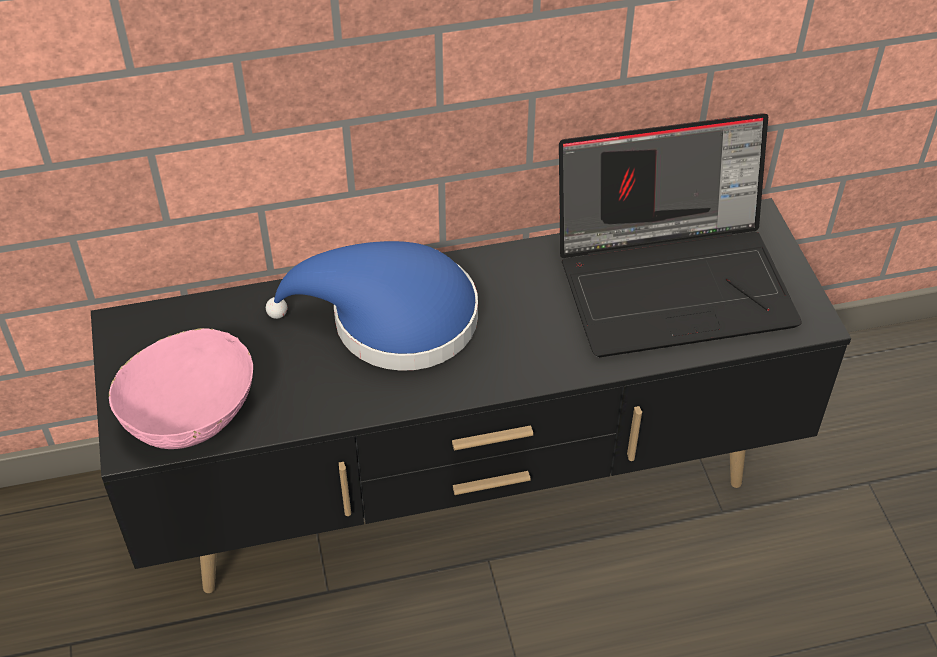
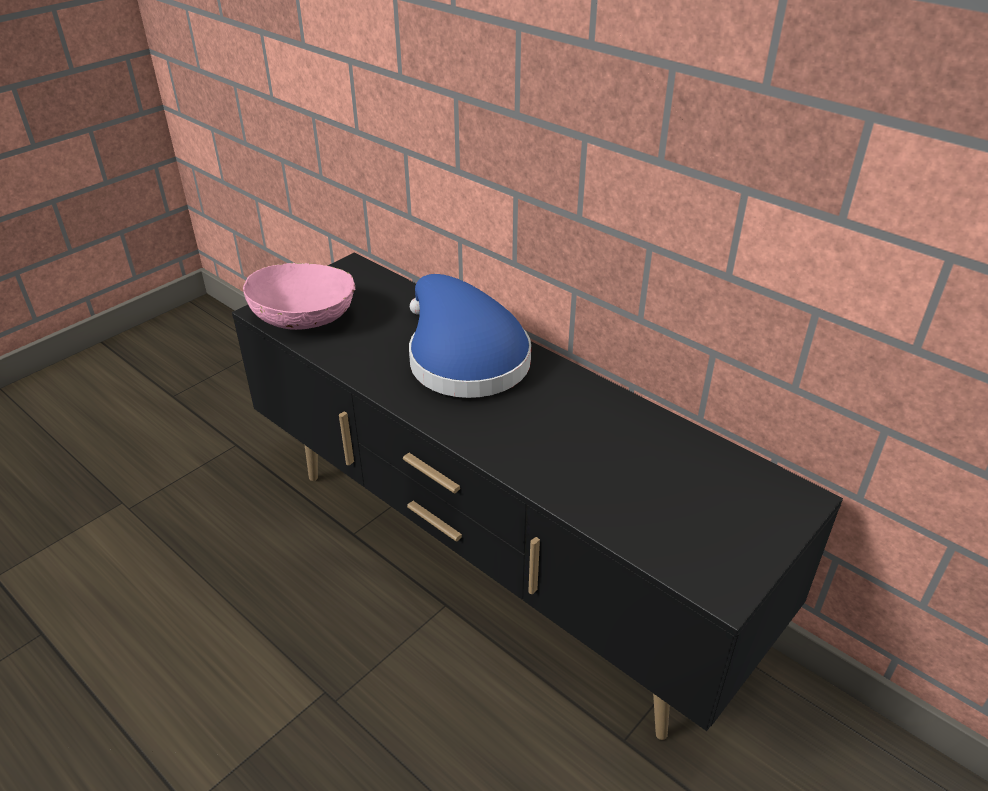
camera: 55 degrees right, 10 degrees down
(675, 280) = (666, 479): laptop -> none

